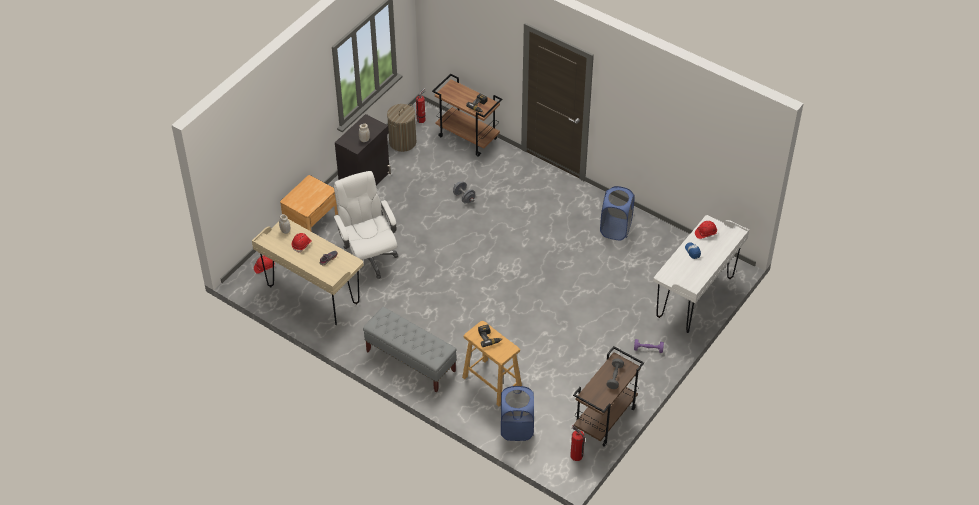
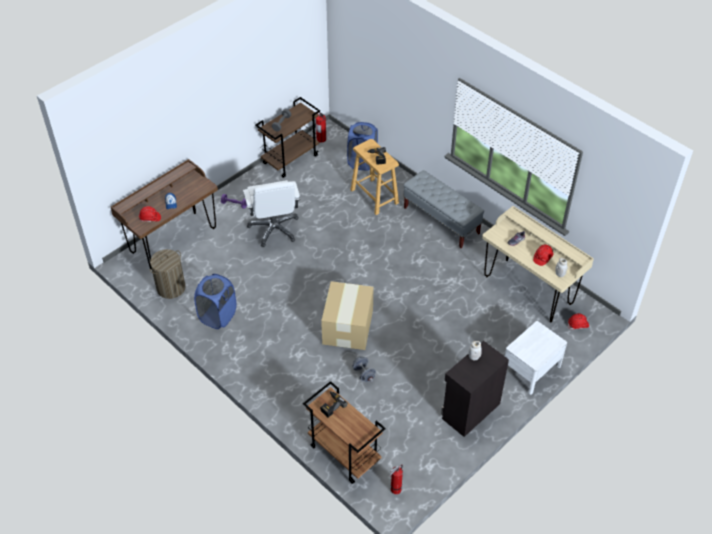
camera: 170 degrees left, 0 degrees up
(311, 221) = (531, 369): brown nightstand -> white nightstand
(368, 257) = (472, 320): white office chair -> white office chair (274, 229)
(402, 142) = (422, 458): laundry basket -> laundry basket (171, 288)
(488, 235) = (347, 327): none -> cardboard box
(695, 298) = (173, 240): white desk -> brown desk

